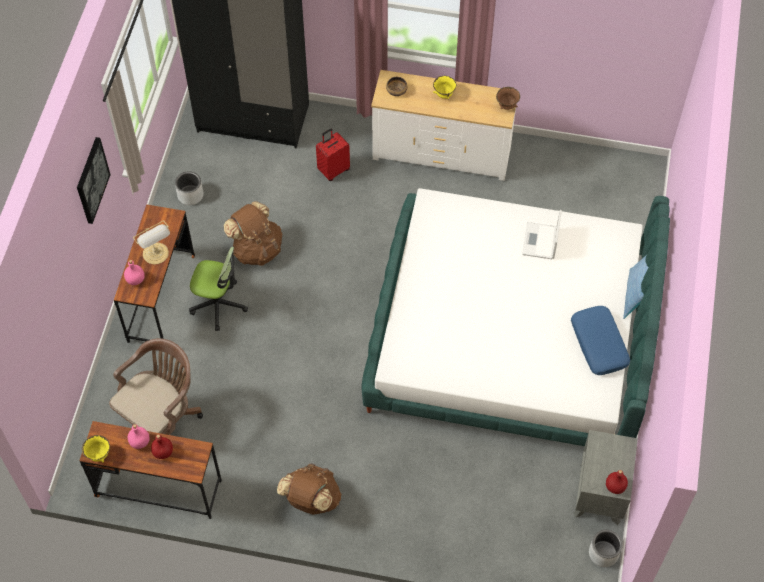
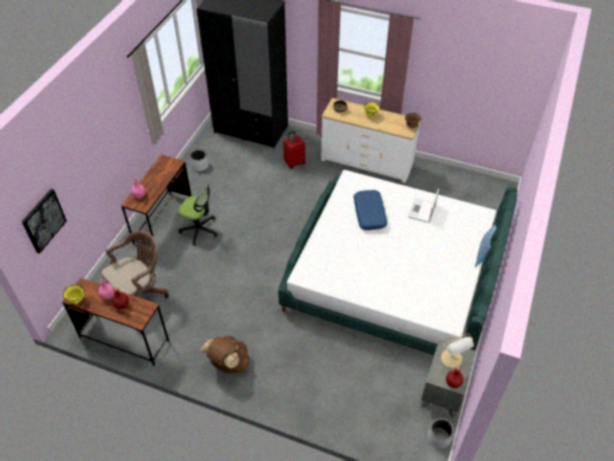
camera: 10 degrees right, 10 degrees down
(91, 180) = (115, 116): picture -> picture (43, 220)
(156, 254) = (158, 183): table lamp -> table lamp (452, 359)
(257, 249) = (233, 201): brown backpack -> none
(599, 344) = (454, 281): blue pillow -> blue pillow (370, 213)

